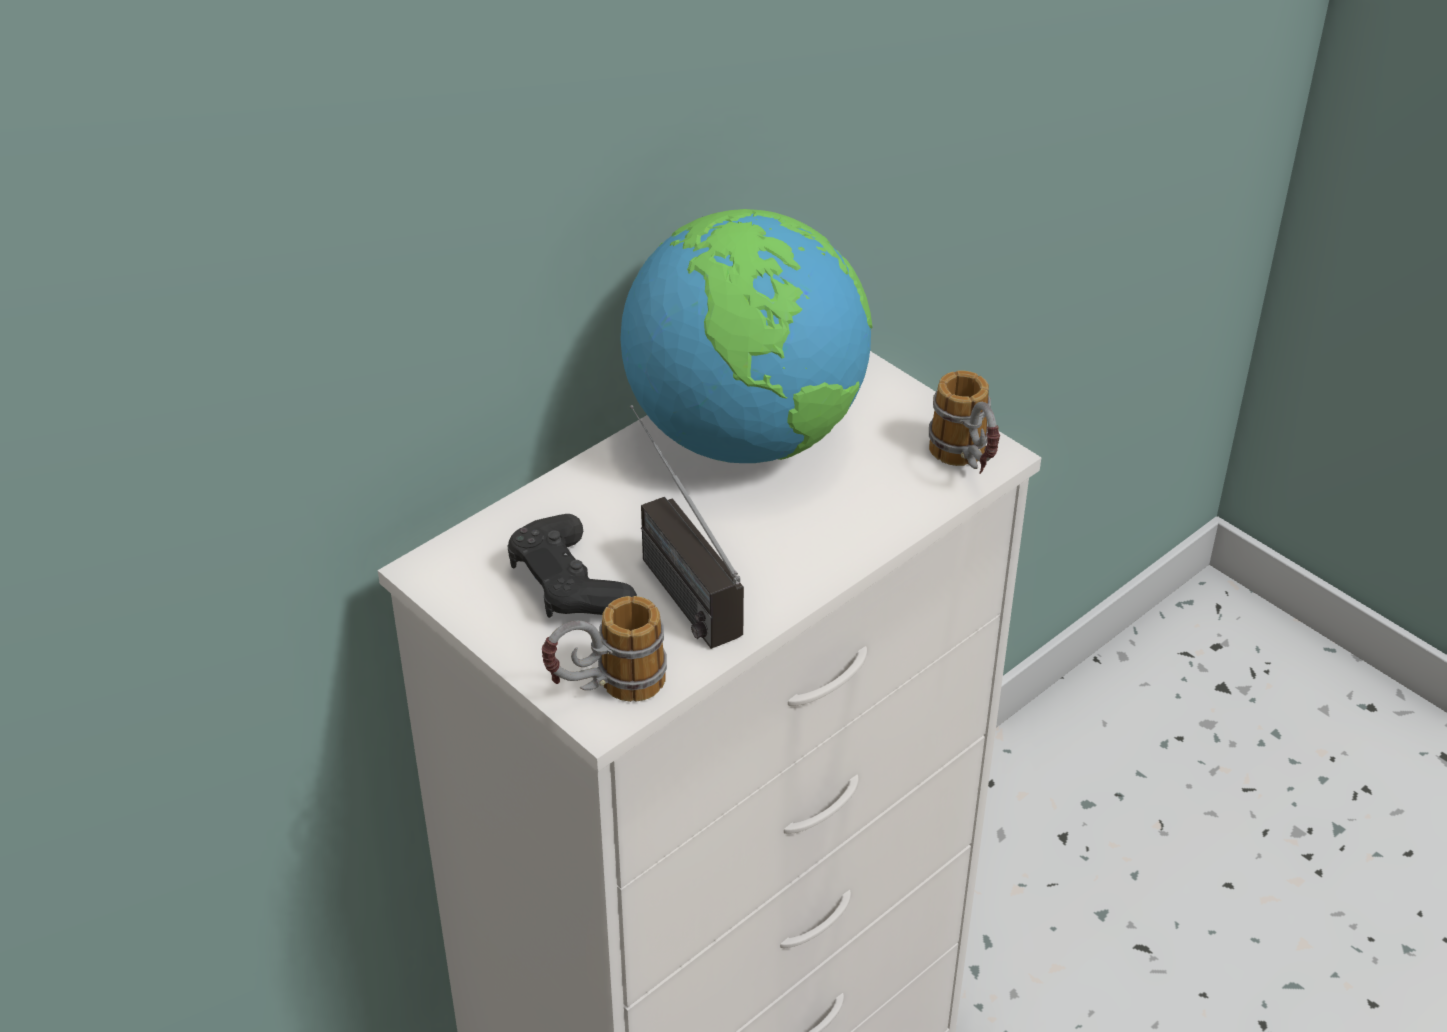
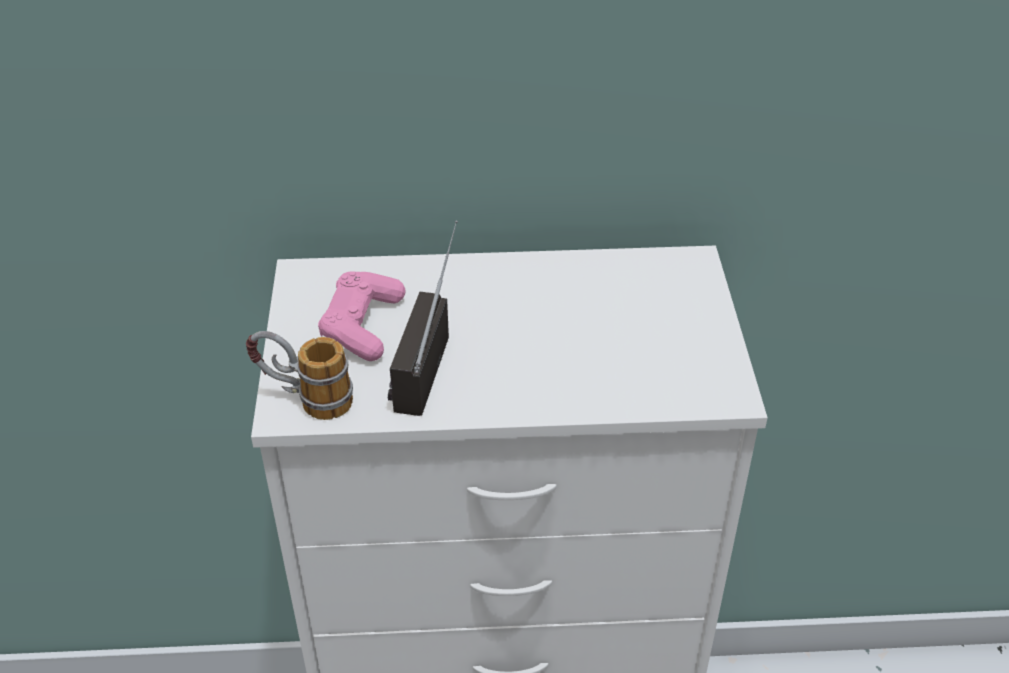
camera: 40 degrees right, 0 degrees up
(569, 585) = (362, 325): black game controller -> pink game controller
(746, 435) = (578, 294): globe -> none
(967, 465) = (704, 393): mug -> none

